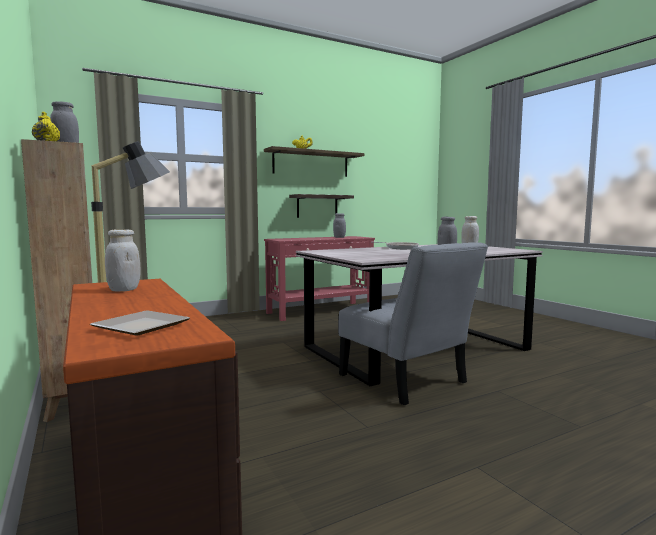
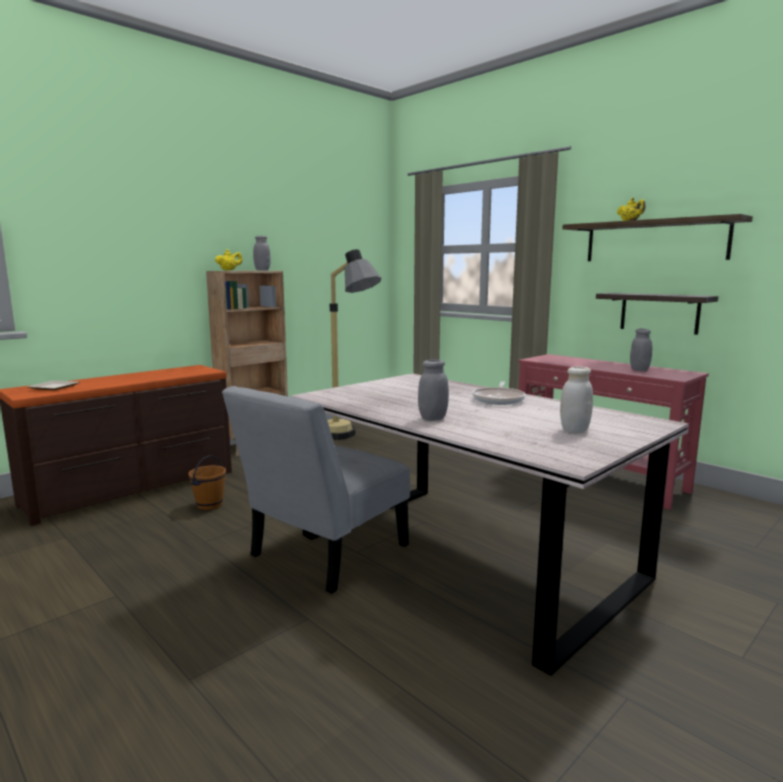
camera: 75 degrees right, 5 degrees up
(124, 290) = (171, 372): white jar -> none
(269, 426) = (209, 505): none -> brown bucket

